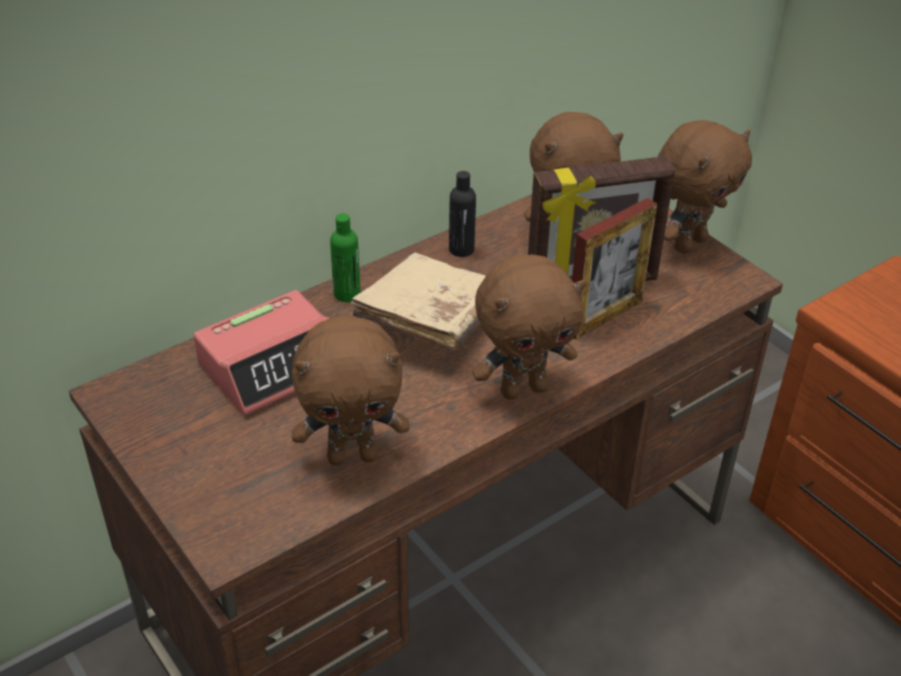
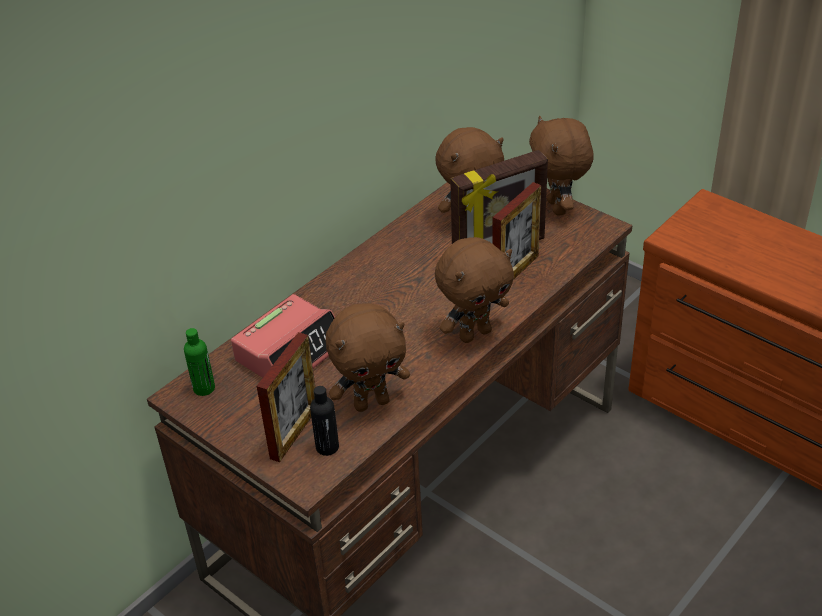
camera: 10 degrees left, 0 degrees up
(236, 476) = (294, 432): none -> picture frame
(347, 294) = (325, 290): green bottle -> green bottle (204, 388)
(431, 320) = (393, 298): beige book -> none
(461, 249) = (397, 242): black bottle -> black bottle (327, 447)
(688, 243) = (558, 207): brown plush toy -> brown plush toy turned 135 degrees clockwise

